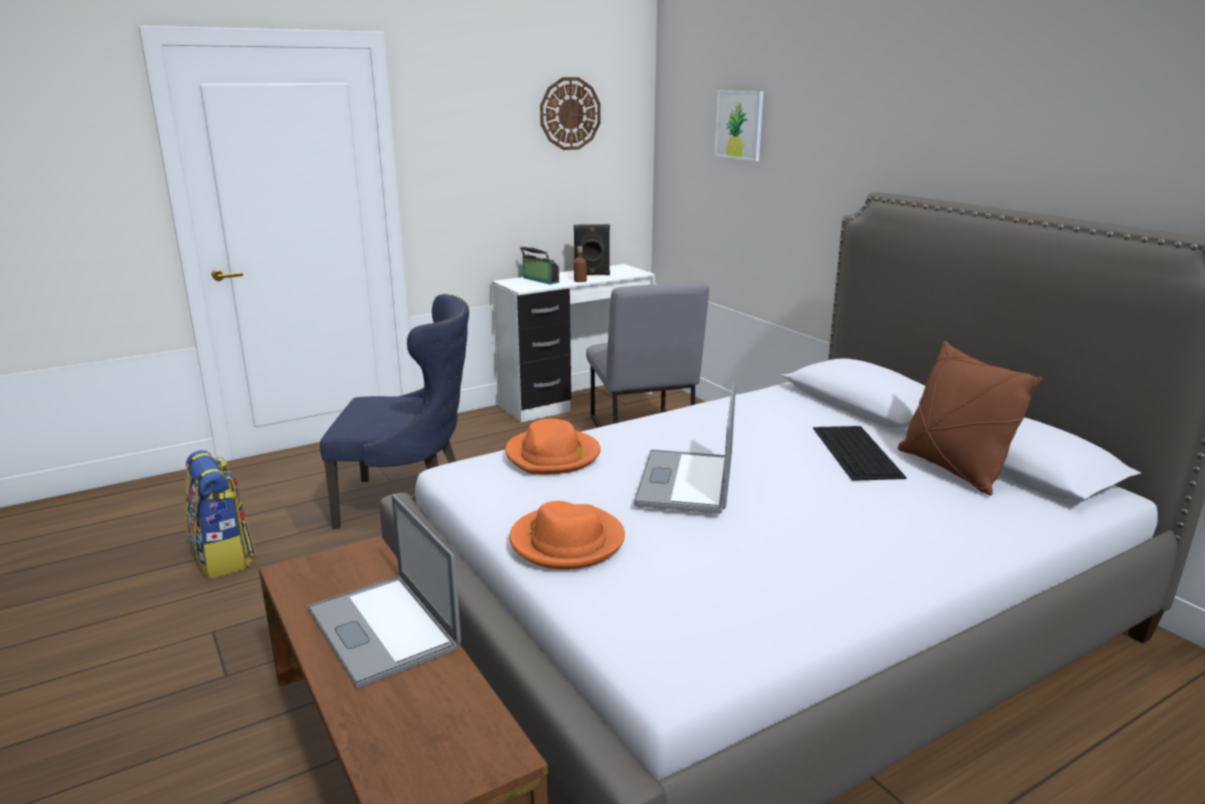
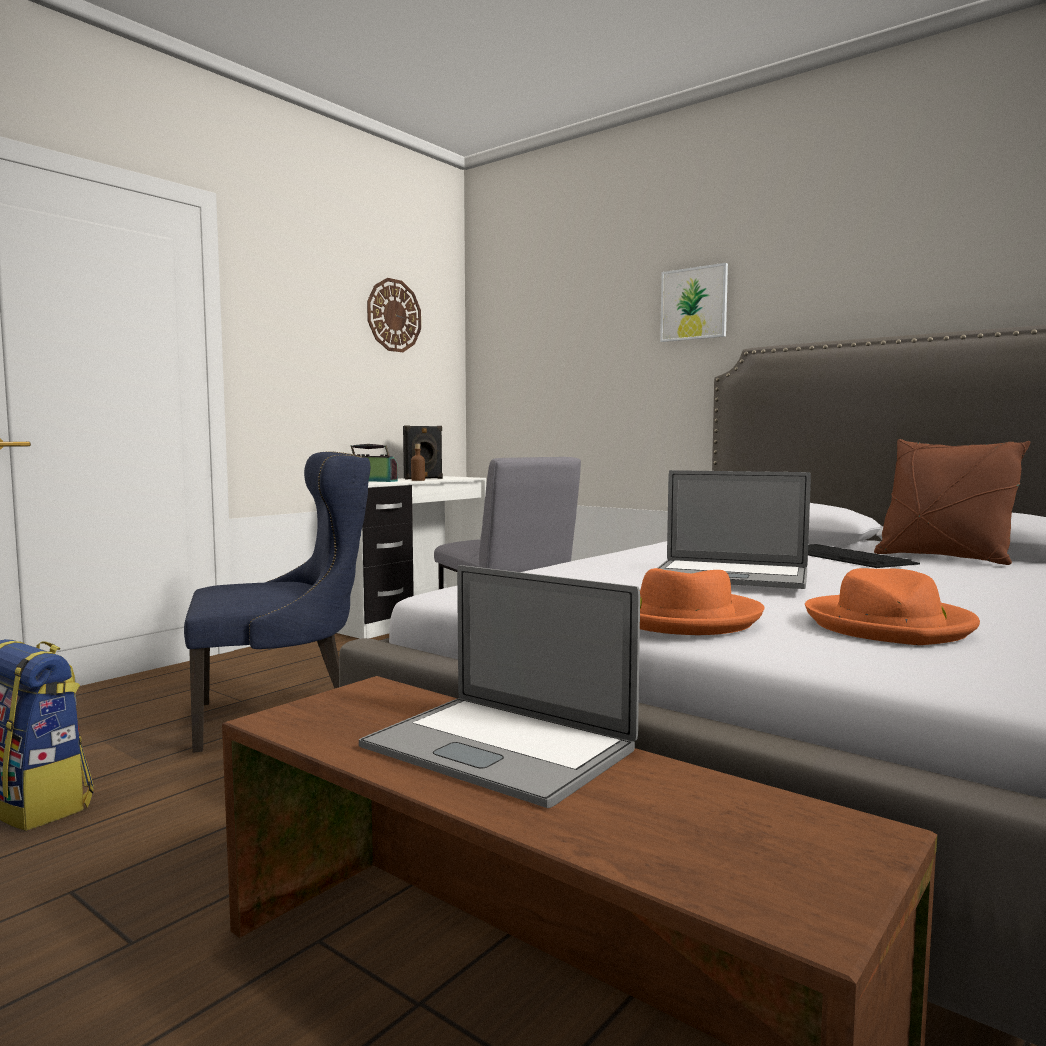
camera: 20 degrees left, 15 degrees down
(553, 456) = (555, 573): orange hat -> orange hat (889, 626)
(685, 481) = (730, 576): laptop -> laptop turned 60 degrees counterclockwise
(739, 125) = (572, 322): picture -> picture (694, 304)

